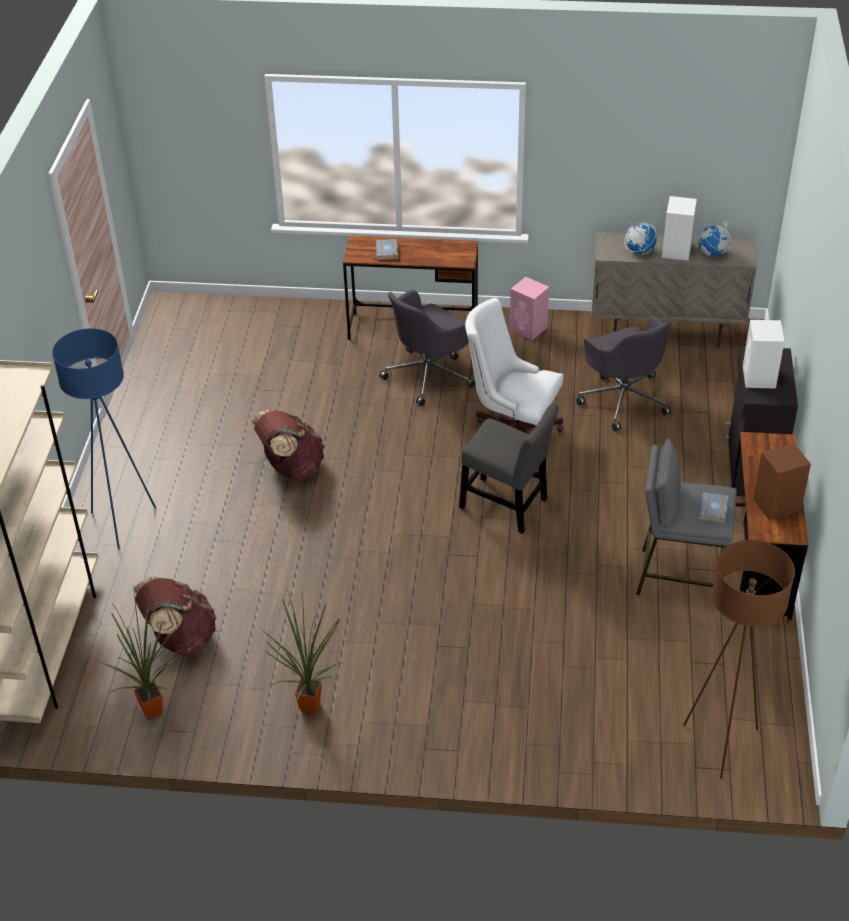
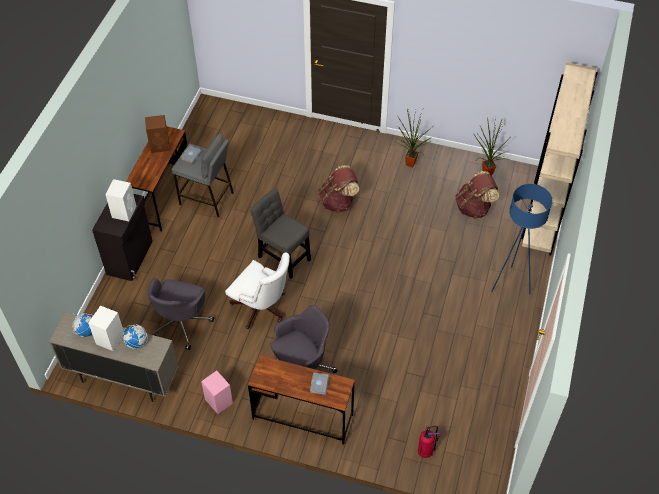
camera: 170 degrees left, 10 degrees up
(249, 320) = (425, 451): none -> fire extinguisher
(291, 467) = (406, 306): brown backpack -> brown backpack (338, 202)
(623, 398) = (181, 323): grey office chair -> grey office chair turned 150 degrees counterclockwise
(722, 743) = (227, 120): brown floor lamp -> none

